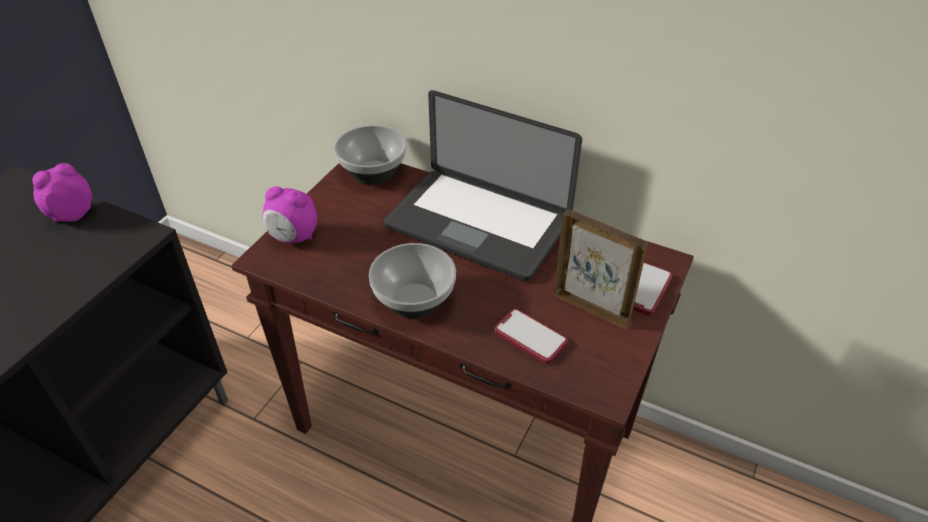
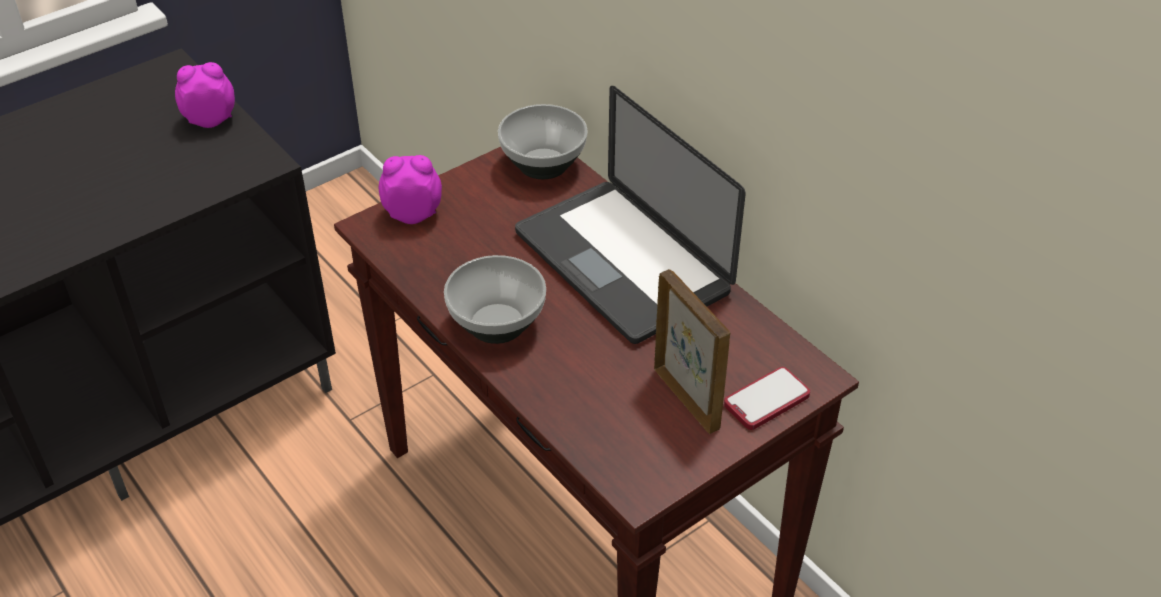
camera: 25 degrees right, 0 degrees up
(293, 237) = (413, 213): alarm clock -> alarm clock turned 135 degrees clockwise
(530, 337) = (596, 405): phone -> none

